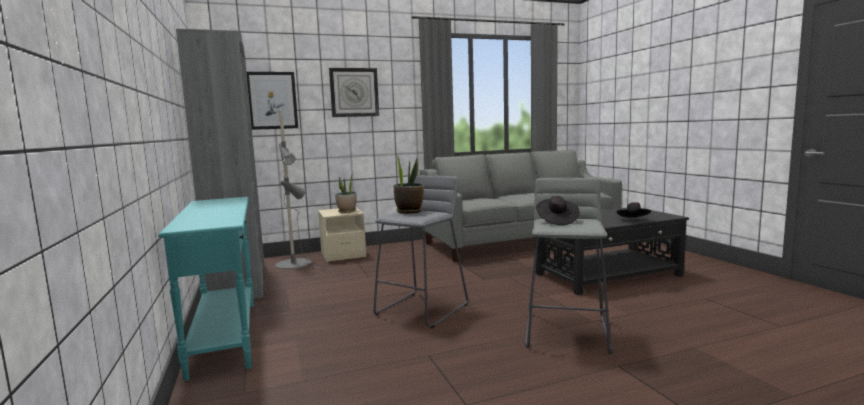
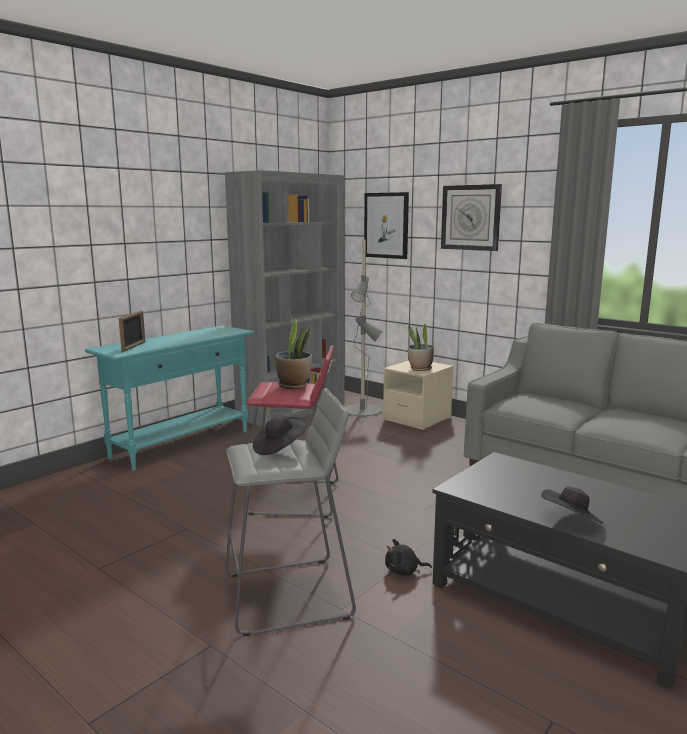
camera: 60 degrees right, 5 degrees up
(210, 220) = (134, 347): none -> picture frame
(422, 309) = (294, 498): grey stool -> red stool
(558, 298) = (404, 571): none -> black plush toy

